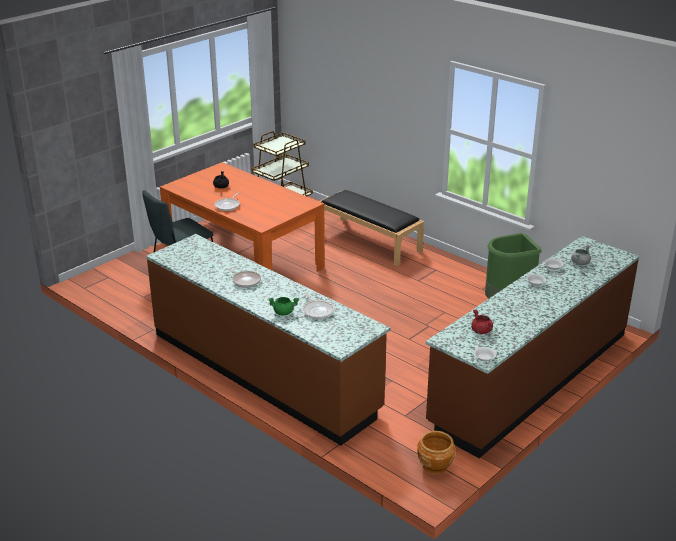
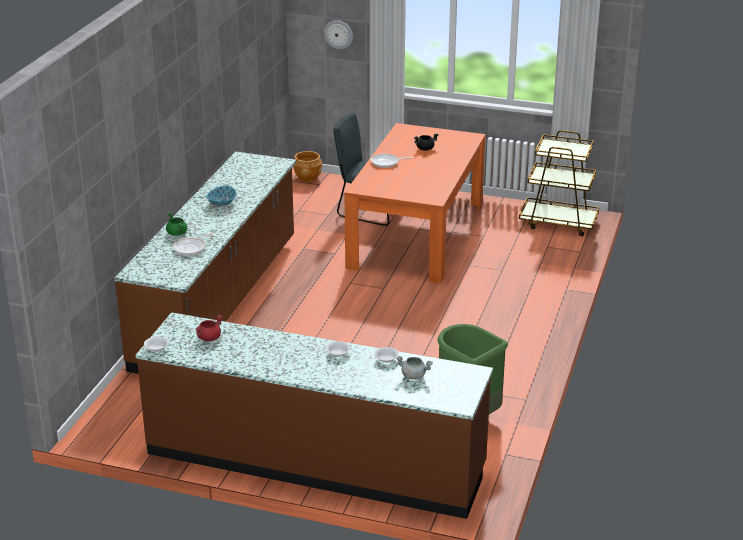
camera: 65 degrees right, 0 degrees up
(85, 132) = (338, 34): none -> wall clock
(245, 281) = (222, 203): frying pan -> bowl
(369, 241) = (528, 295): black bench -> none
(435, 465) = (122, 430): brown planter -> brown planter (307, 178)

